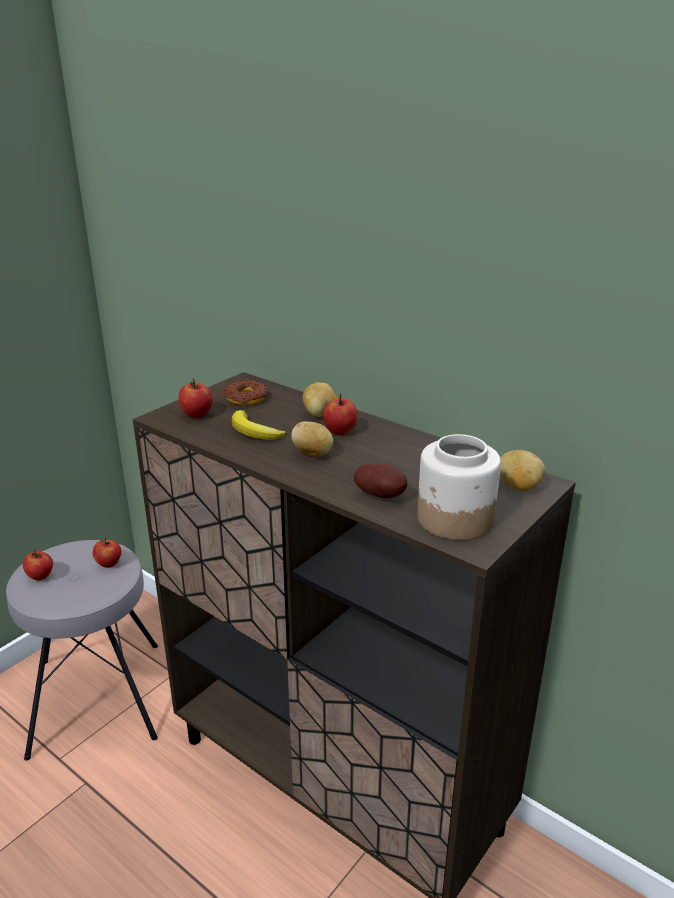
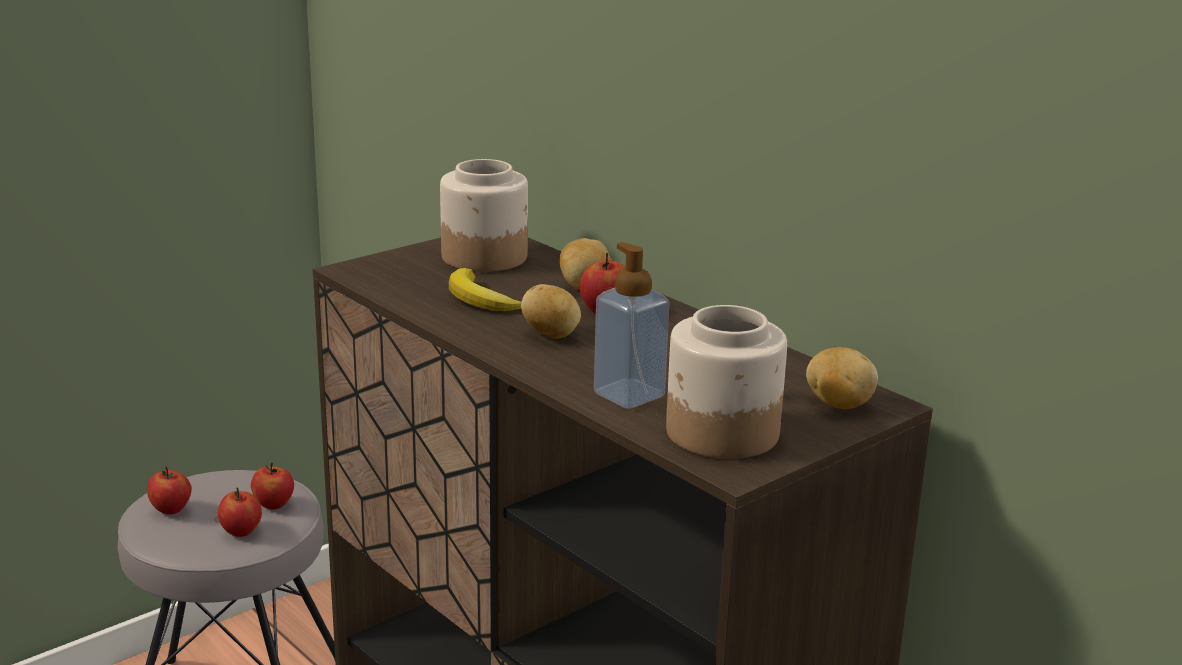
camera: 10 degrees right, 5 degrees down
(197, 415) = (405, 271): apple -> apple (241, 532)
(246, 398) = (485, 257): donut -> jar
(382, 496) = (629, 395): potato -> soap dispenser

